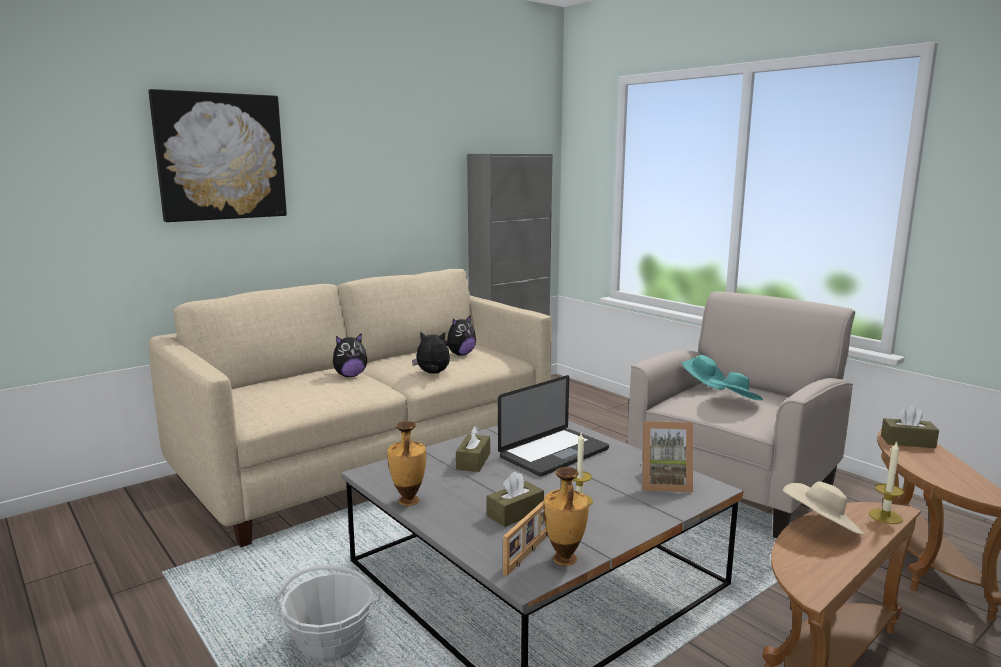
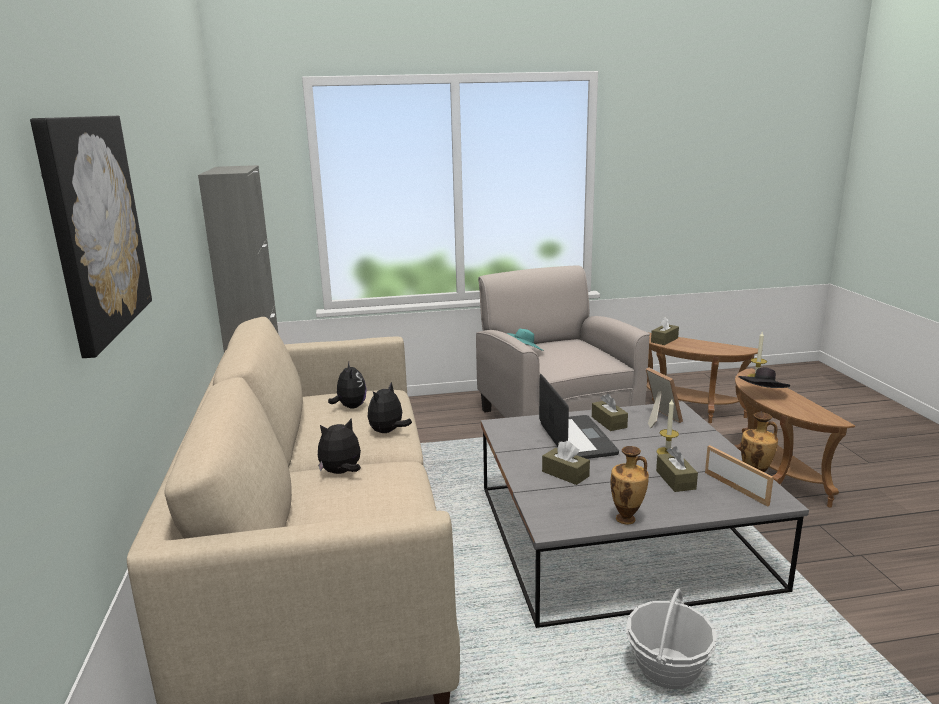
camera: 60 degrees left, 5 degrees up
(350, 376) = (341, 473): plush toy -> plush toy turned 120 degrees counterclockwise
(616, 461) = (609, 422): none -> brown tissue box
(664, 483) = (658, 419): picture frame -> picture frame turned 60 degrees counterclockwise
(734, 402) = (571, 355): turquoise hat -> none
(821, 526) = (762, 394): beige hat -> black hat

